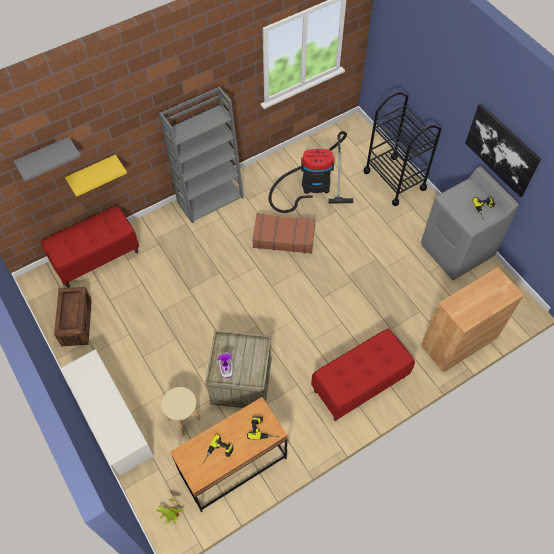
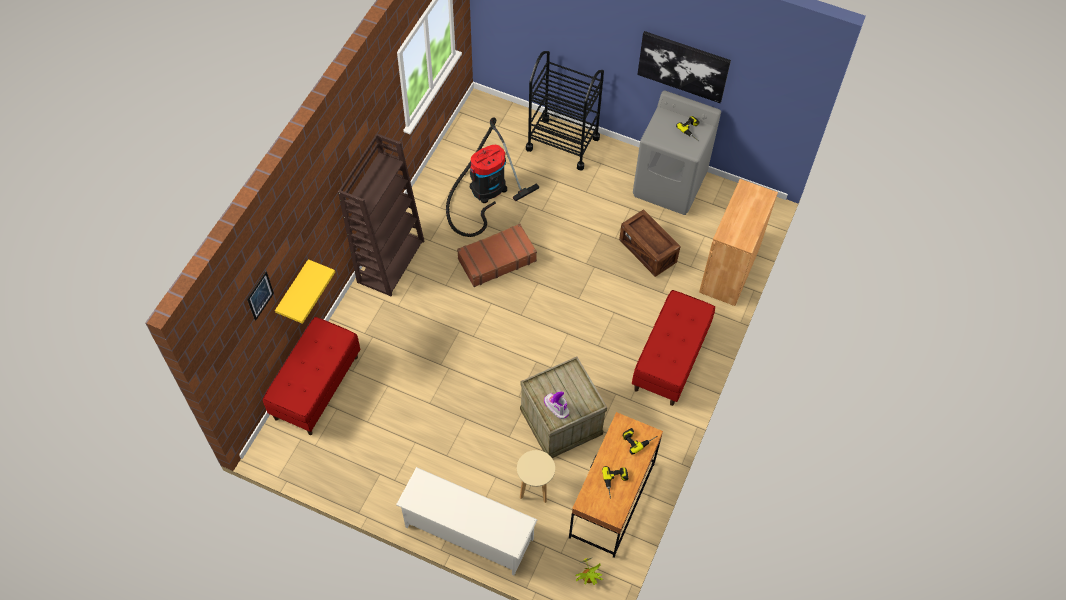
camera: 35 degrees left, 0 degrees up
(44, 156) = (260, 295): grey shelf -> picture
(76, 322) = (351, 463): crate -> crate (647, 251)
(210, 199) = (390, 260): grey bookcase -> brown bookcase

